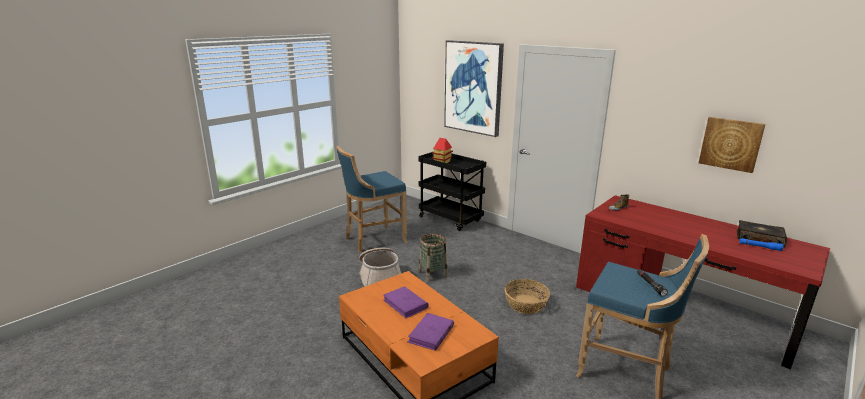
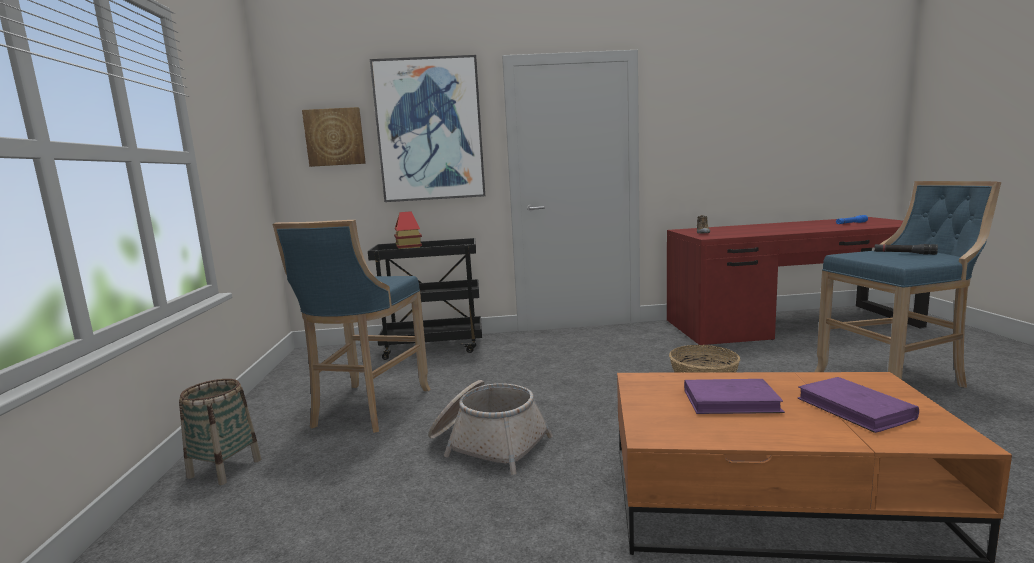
camera: 45 degrees left, 10 degrees down
(433, 274) = (547, 403): basket -> basket (225, 468)
(730, 144) = (773, 137): picture -> picture (335, 137)
(759, 238) = (832, 222): book -> none

